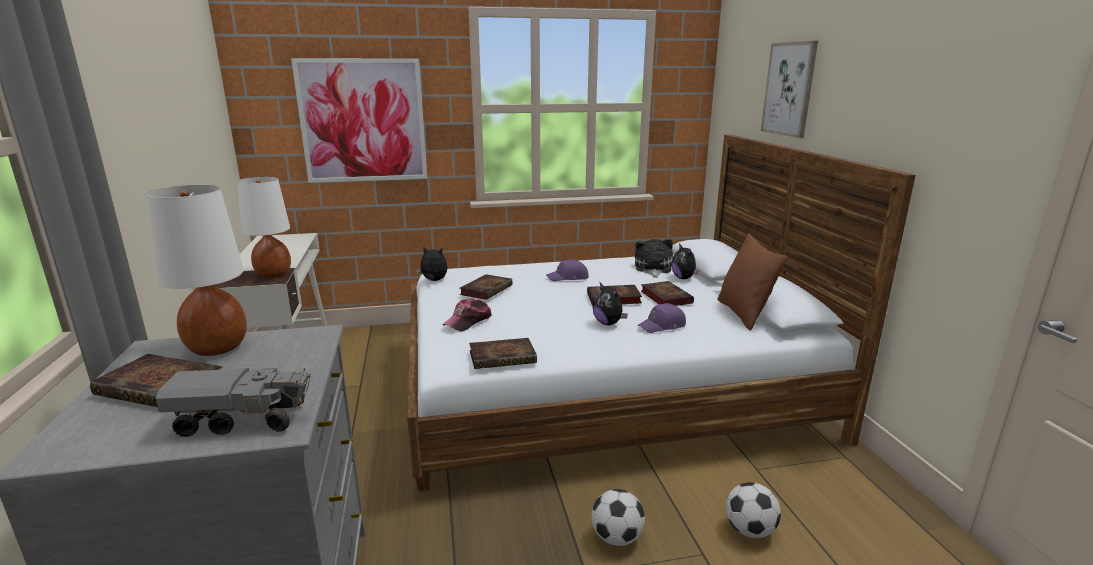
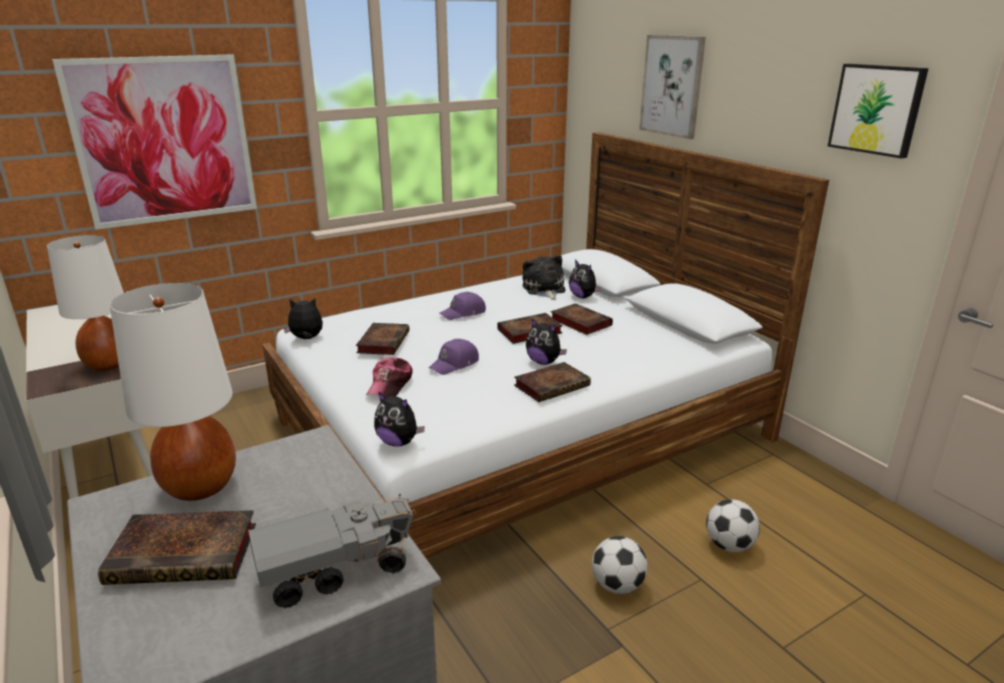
camera: 20 degrees left, 5 degrees up
(442, 363) = (398, 442): none -> plush toy
(504, 357) = (462, 421): book -> book (553, 385)
(662, 326) = (599, 356): purple cap -> purple cap (455, 364)
(744, 314) = (665, 330): brown pillow -> none
(966, 100) = (877, 109): none -> picture

